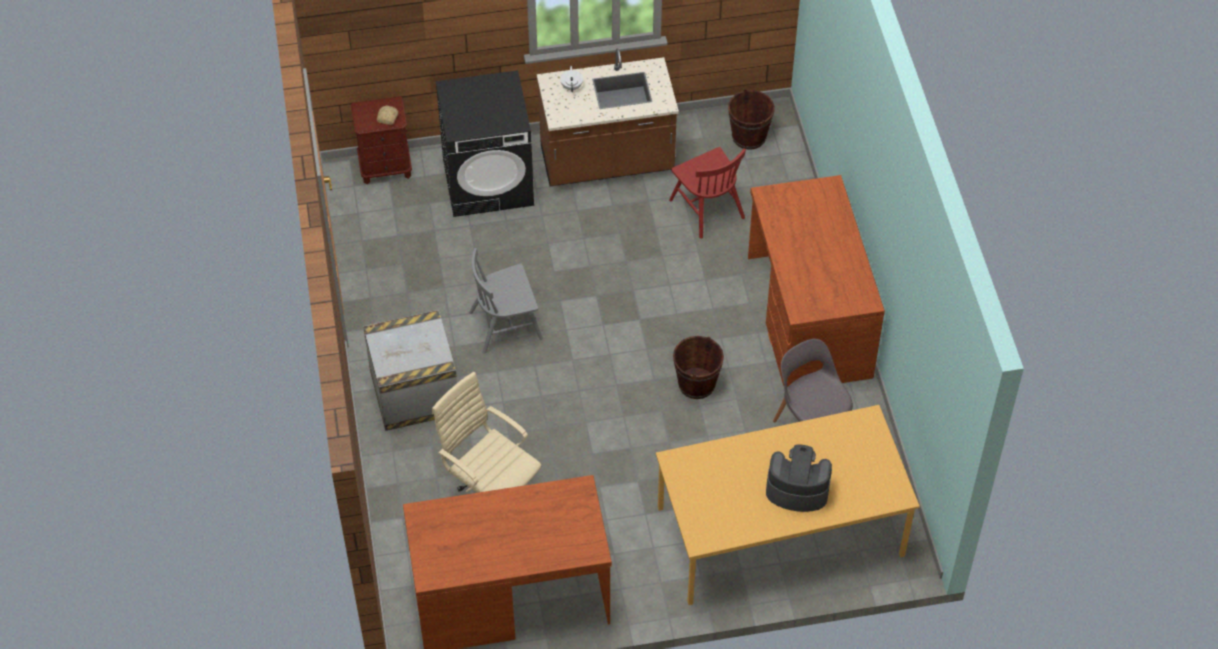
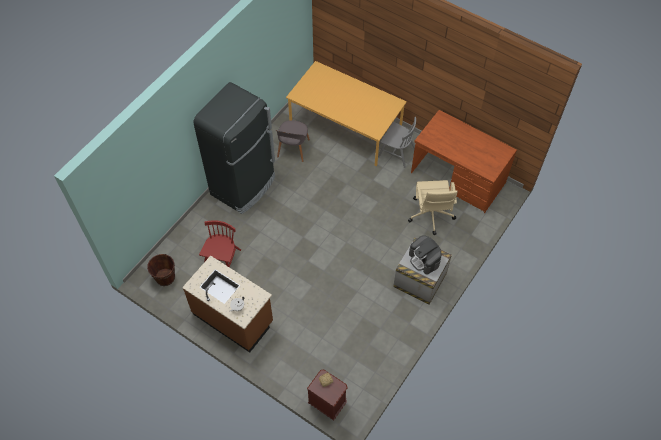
camera: 135 degrees left, 5 degrees up
(488, 182) = (291, 353): black washing machine -> none
(506, 325) = (356, 278): grey chair -> grey chair (396, 152)
(696, 384) = (312, 195): brown bucket -> none
(797, 489) = (347, 93): coffee machine -> coffee machine (424, 259)
(808, 317) = (244, 186): brown desk -> black fridge

